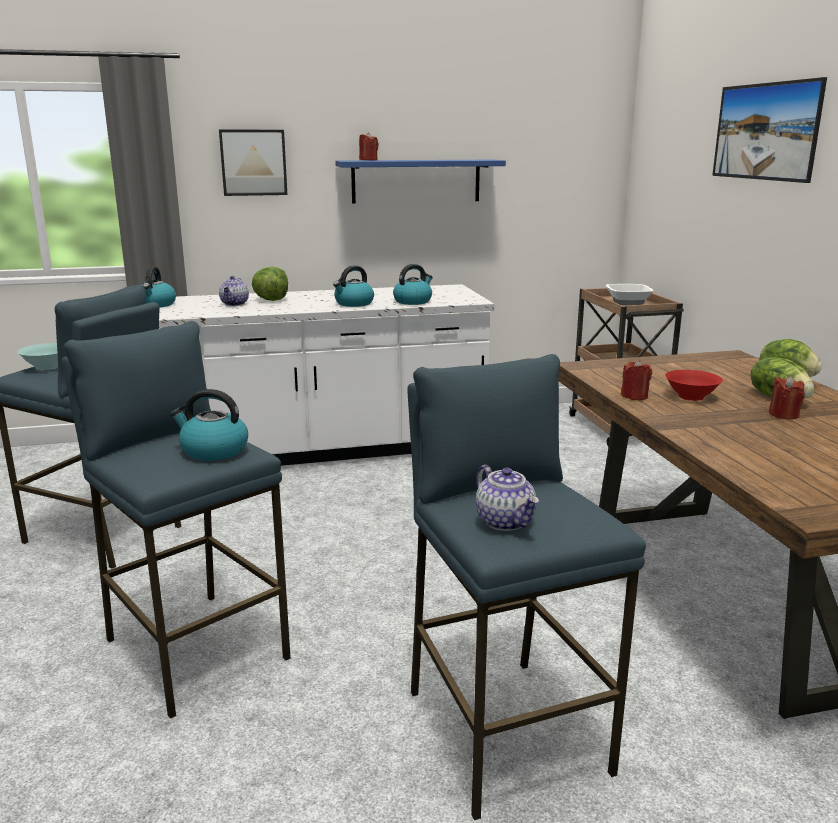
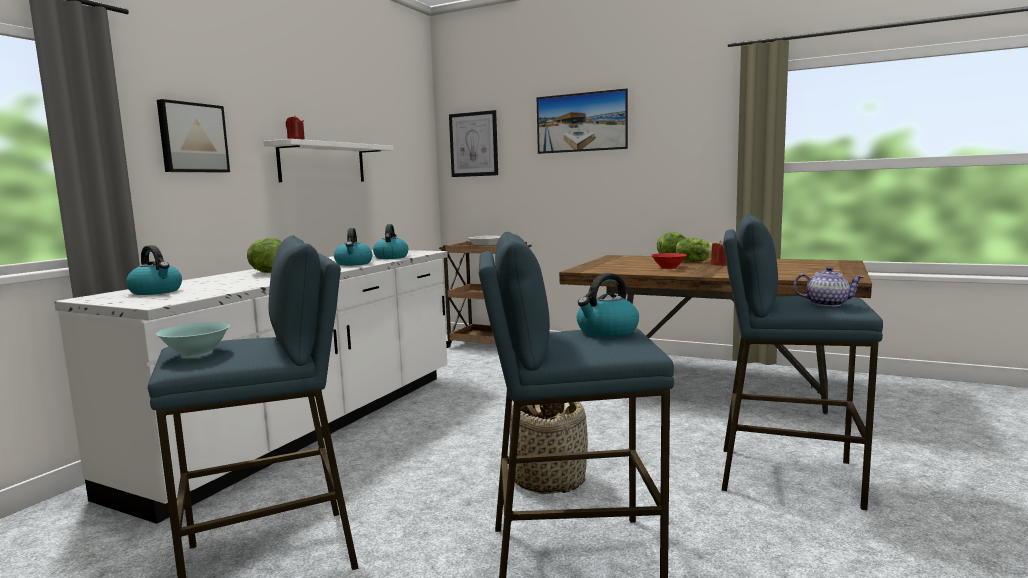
camera: 50 degrees left, 10 degrees down
(235, 304) = (246, 278): teapot -> none
(325, 585) = (547, 479): none -> basket
(416, 181) = (322, 163): blue shelf -> white shelf
(634, 396) = (651, 272): red candle -> none
(659, 152) = (474, 144): none -> picture

